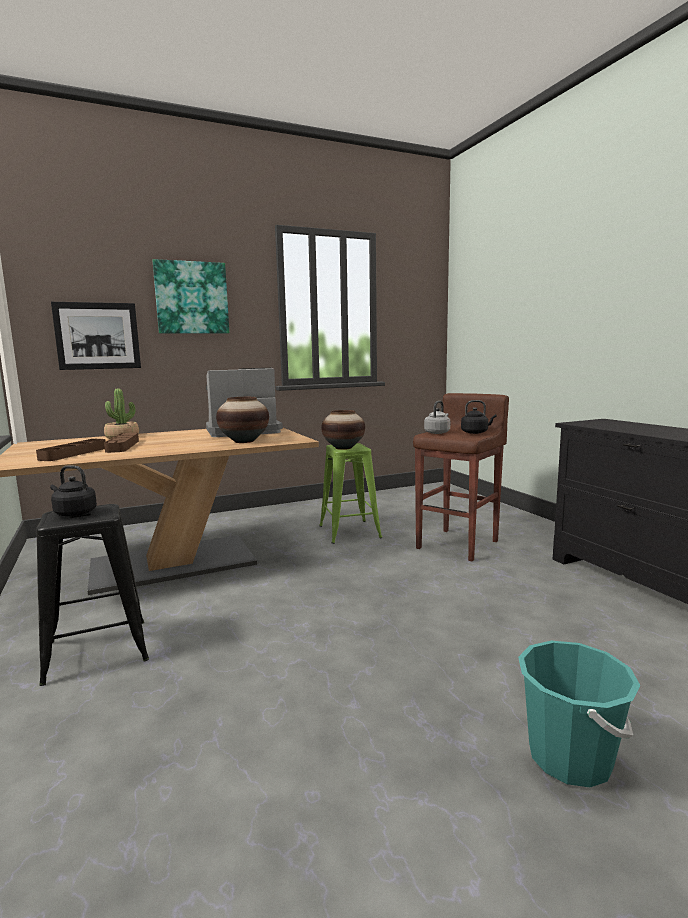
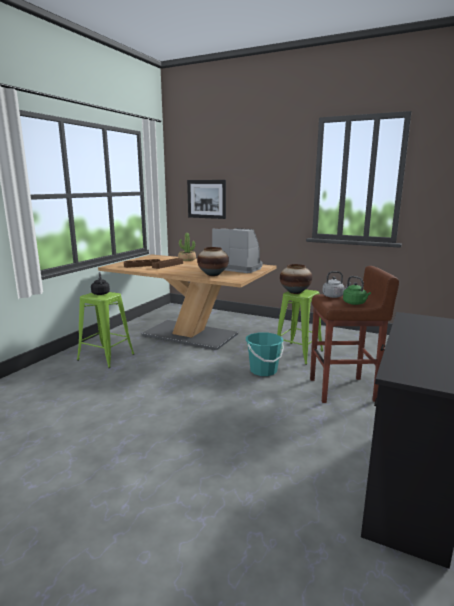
camera: 50 degrees right, 5 degrees up
(98, 651) = (106, 357): black stool -> green stool
(191, 298) = (257, 175): picture -> none
(476, 432) = (355, 303): black kettle -> green kettle
(570, 758) = (130, 493): turquoise bucket -> turquoise bucket (263, 371)

